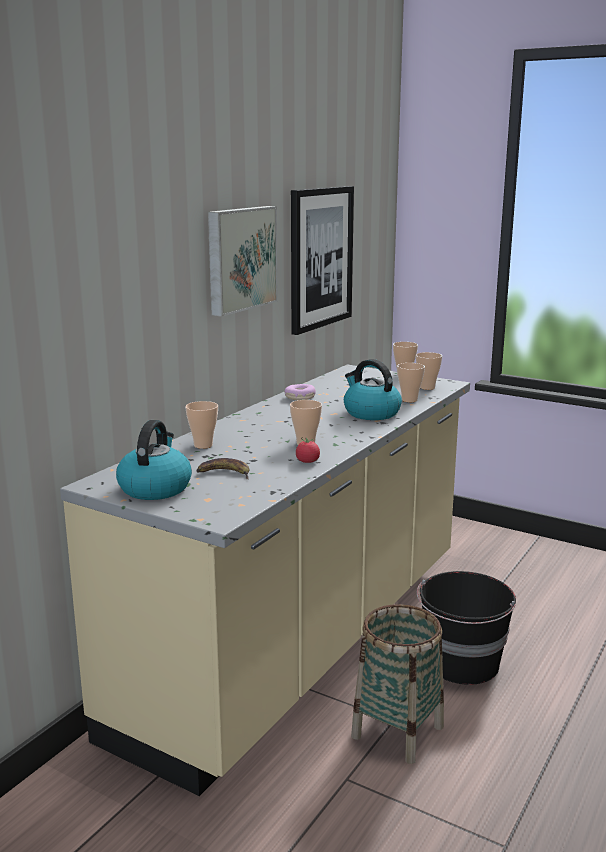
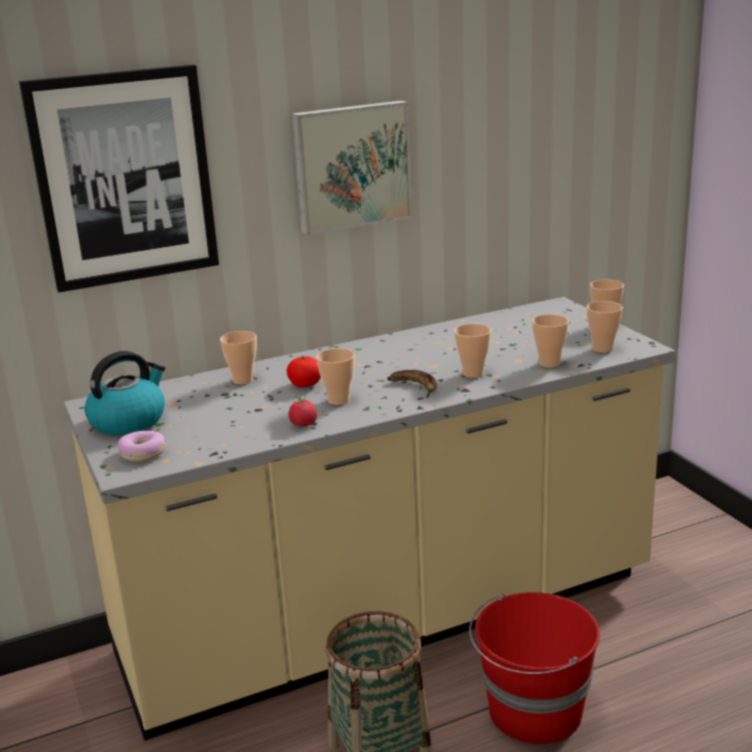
camera: 35 degrees right, 5 degrees up
(224, 473) = (208, 419): banana -> banana (413, 386)
(261, 439) = (305, 385): none -> tomato
(300, 397) = (432, 336): donut -> donut (143, 453)
(320, 258) = (513, 160): picture -> picture (124, 178)
(370, 413) = (473, 373): kettle -> cup
(462, 664) = (534, 712): black bucket -> red bucket

